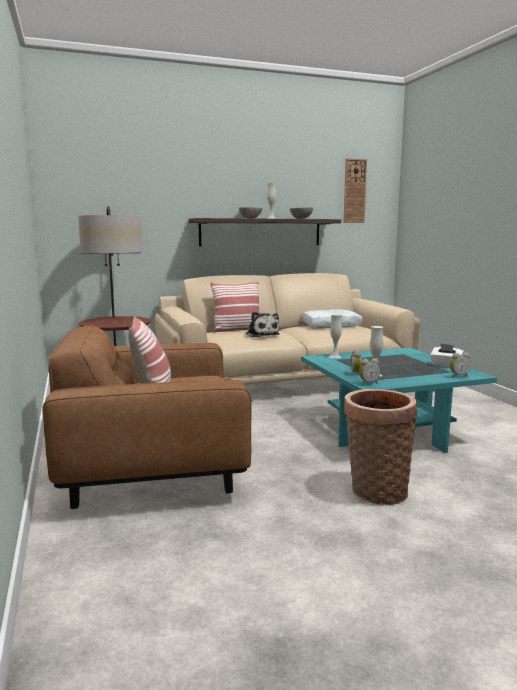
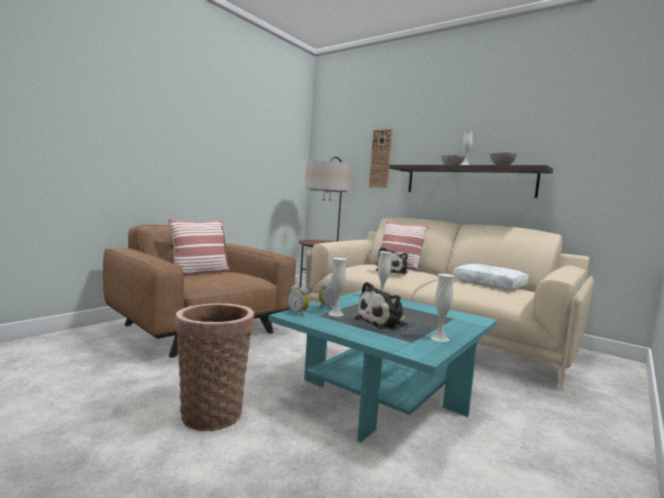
camera: 55 degrees right, 5 degrees down
(354, 191) = (599, 133): wall clock -> wall clock (380, 159)
(406, 369) = (384, 323): none -> plush toy
(446, 365) = (439, 338): white tissue box -> white vase
(458, 376) = (396, 346): alarm clock -> none

